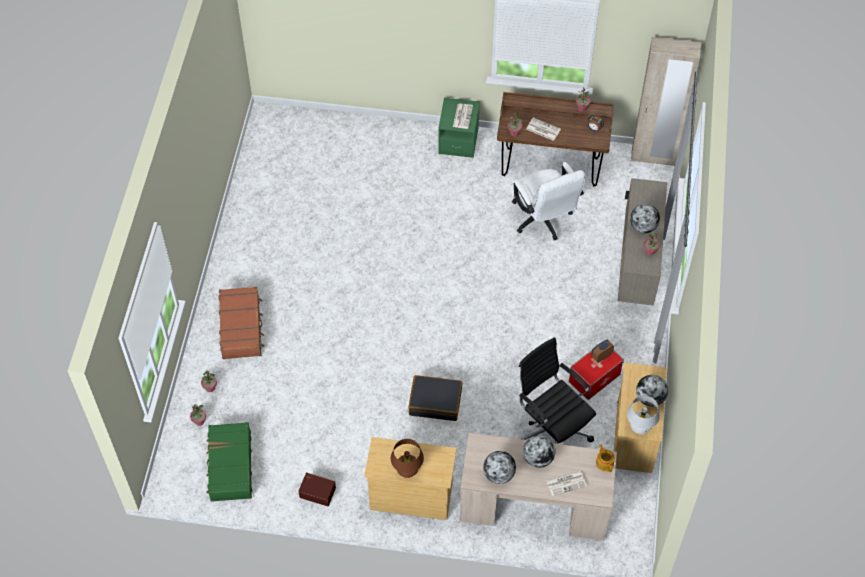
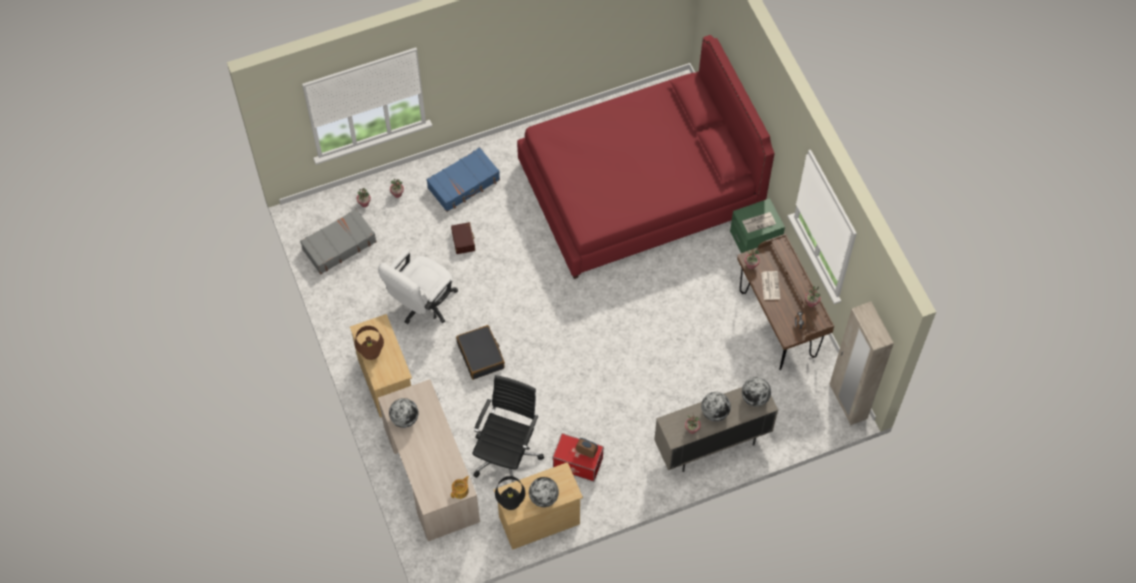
camera: 60 degrees right, 5 degrees up
(230, 466) = (339, 245): green suitcase -> grey suitcase
(241, 327) = (464, 184): brown suitcase -> blue suitcase
(317, 491) = (352, 315): brown storage box -> brown storage box (464, 241)
(347, 195) = (639, 188): none -> red bed
(538, 458) = (435, 440): globe -> globe (754, 398)
(543, 221) = (714, 347): white office chair -> white office chair (422, 305)
(566, 483) = (425, 471): newspaper -> none
(640, 427) = (510, 502): white table lamp -> black table lamp

